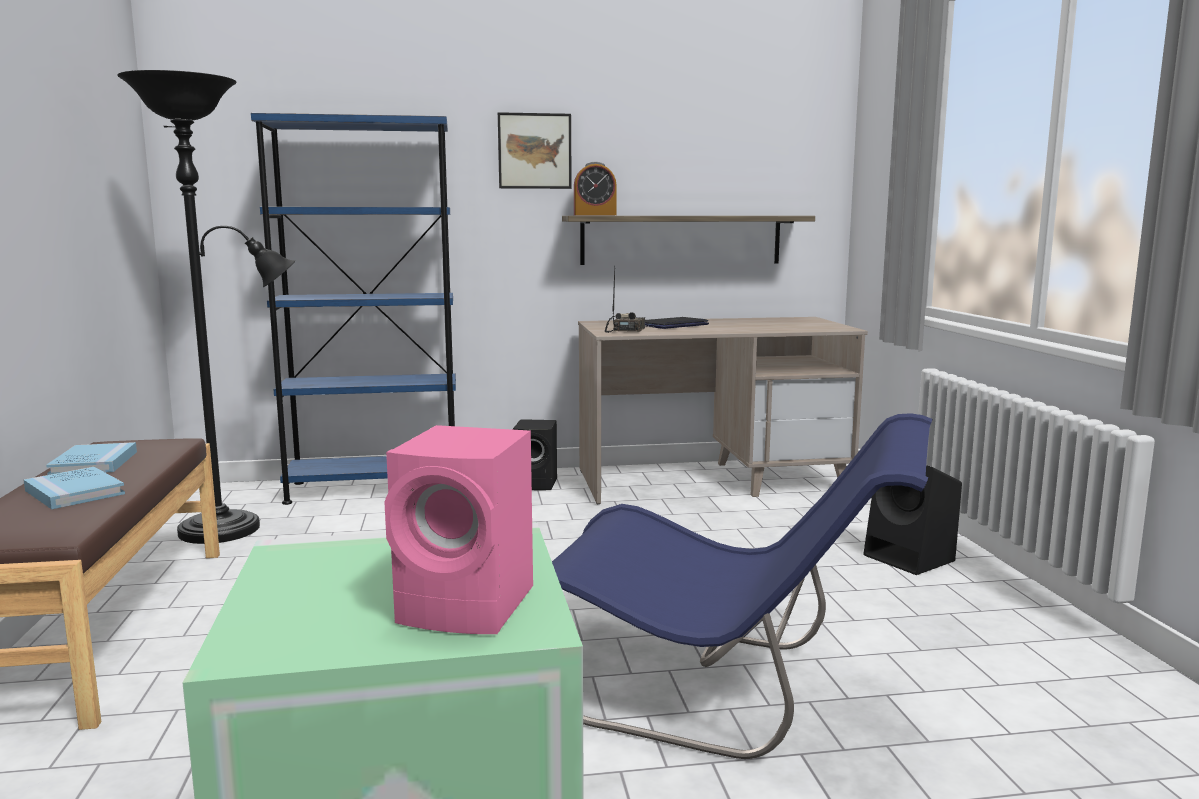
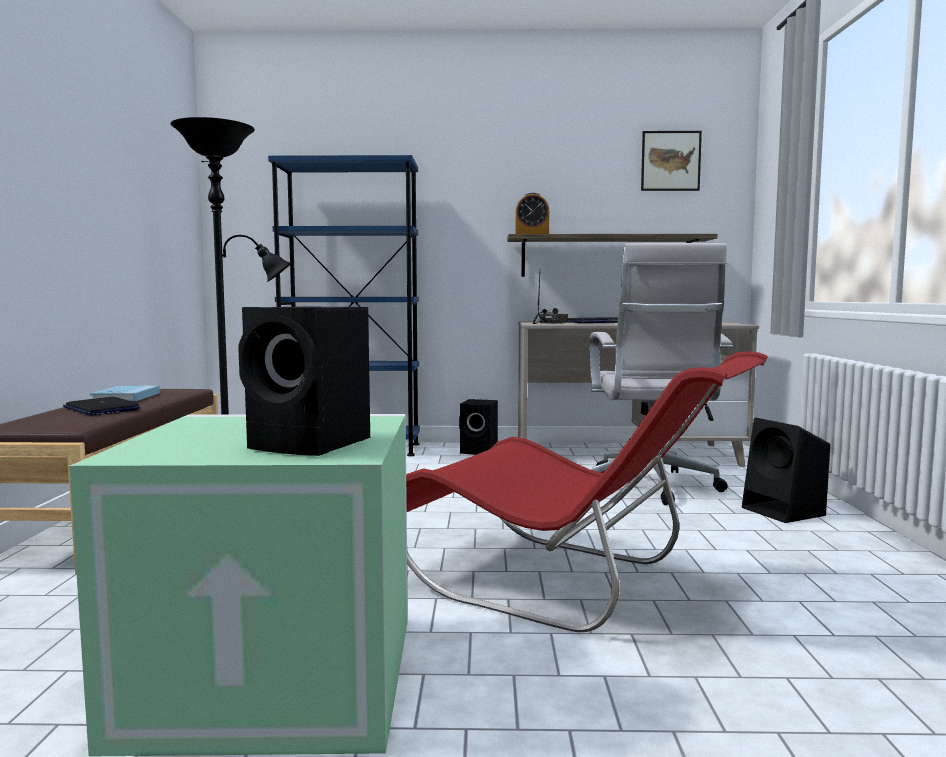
camera: 10 degrees right, 5 degrees down
(74, 492) = (101, 409): blue book -> laptop
(471, 606) = (313, 444): pink speaker -> black speaker
(534, 151) = (486, 186): picture -> picture (670, 161)
(713, 688) = (571, 585): blue chair -> red chair
(756, 531) = (651, 487): none -> white office chair

